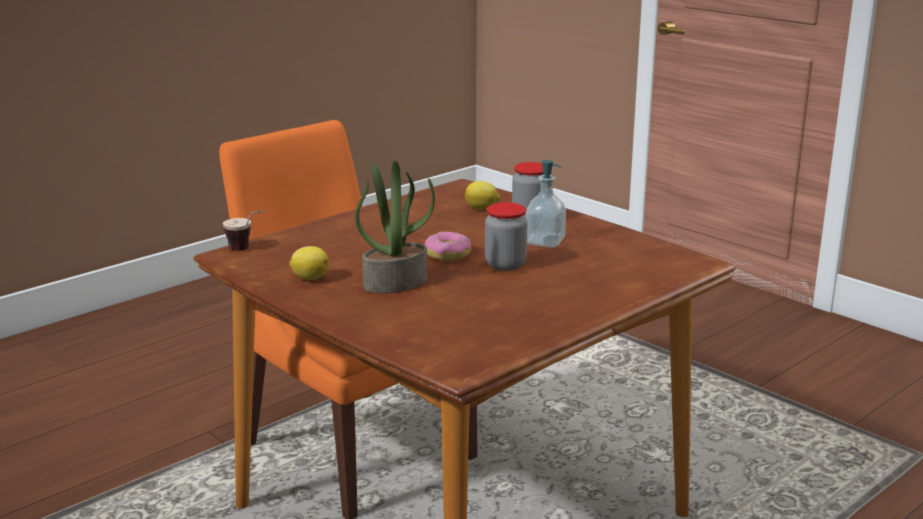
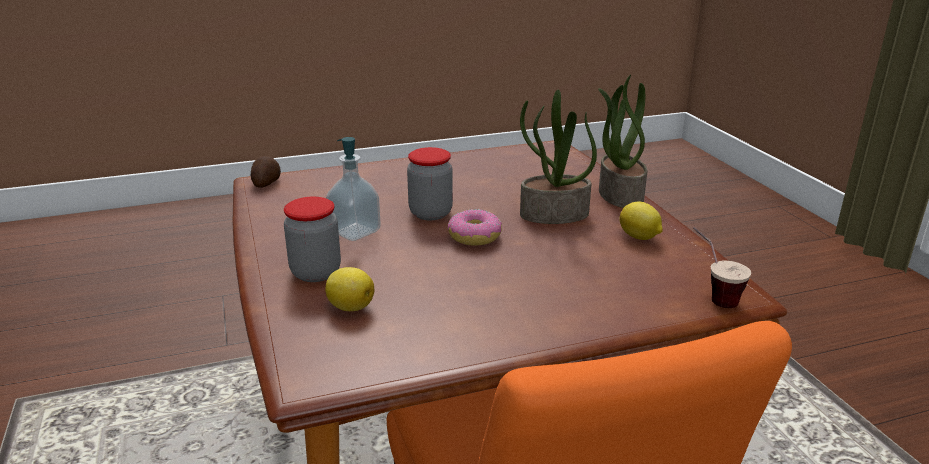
camera: 155 degrees left, 5 degrees up
(342, 314) = (619, 195): none -> potted plant
(693, 262) = (265, 183): none -> potato

